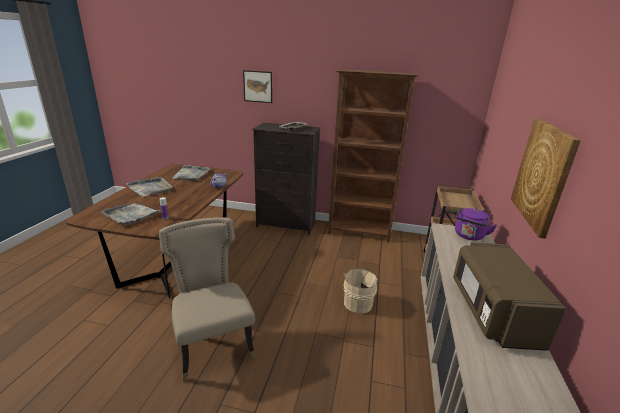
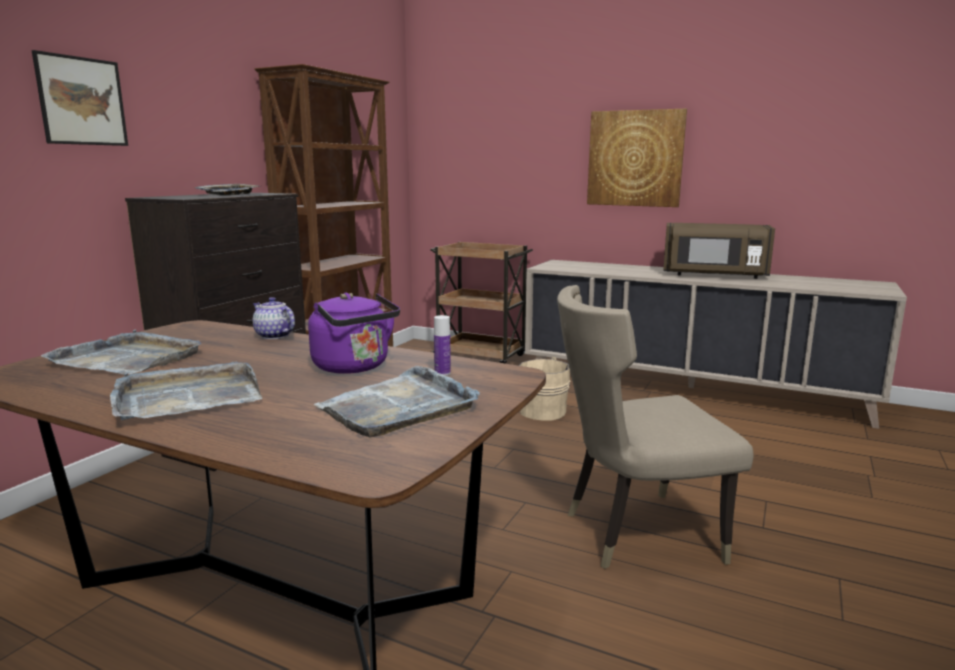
camera: 75 degrees left, 10 degrees down
(469, 236) = (566, 264): purple kettle -> purple kettle (354, 367)

